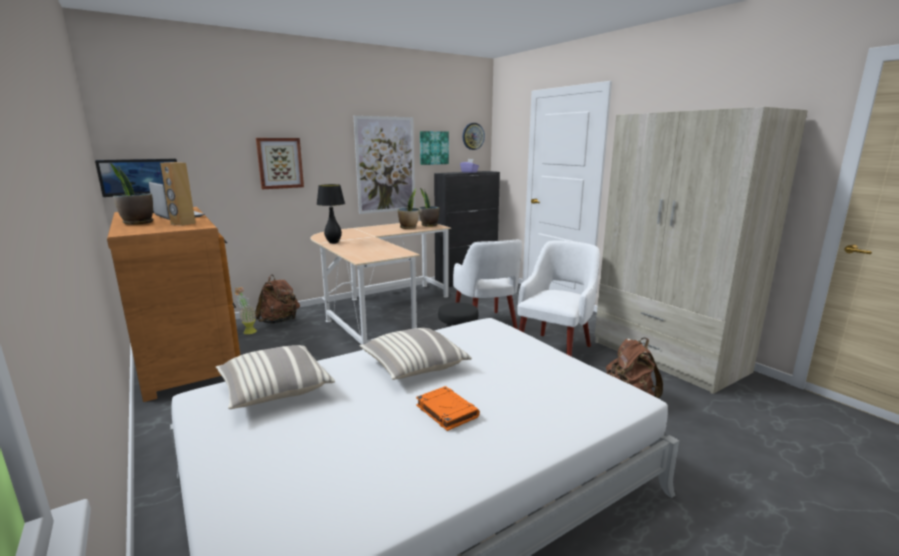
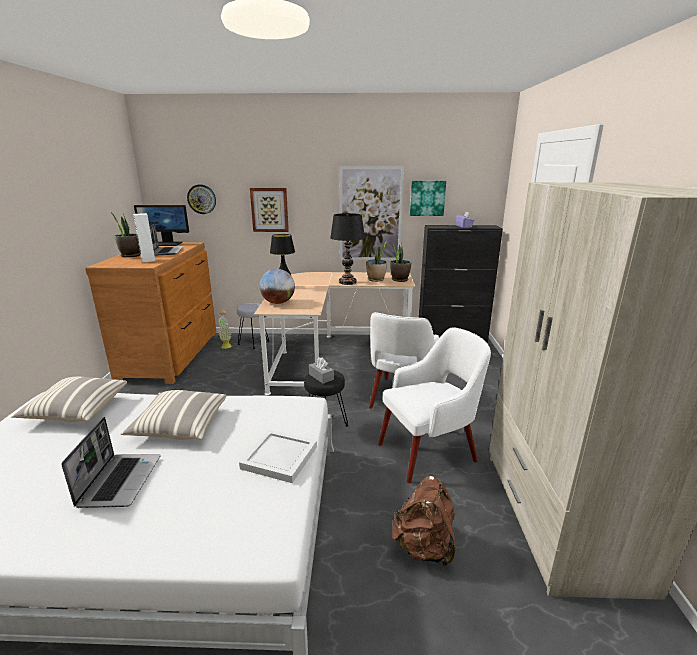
camera: 35 degrees right, 5 degrees up
(183, 223) = (148, 260): brown speaker -> white speaker
(279, 321) = (253, 343): brown backpack -> grey stool
(359, 253) = (278, 303): none -> globe
(387, 232) = (347, 282): none -> black table lamp
(446, 411) = (120, 480): orange book -> laptop
(456, 308) = (321, 377): none -> grey tissue box
(473, 136) = (480, 185): wall clock -> wall clock (202, 199)
(537, 355) = (280, 458): none -> white tray

